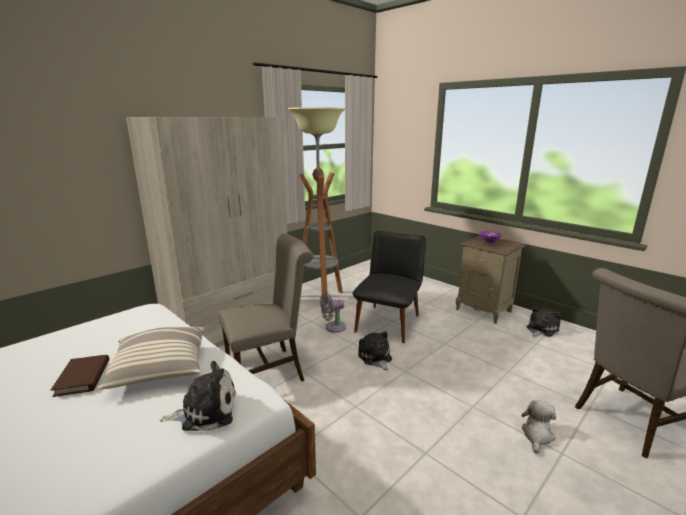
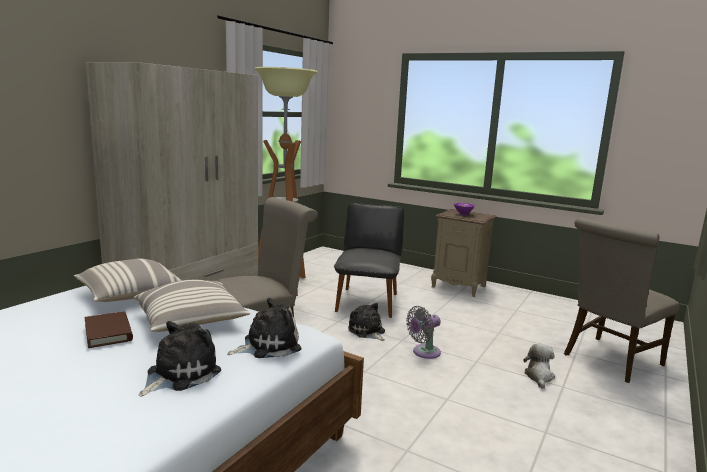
camera: 15 degrees left, 5 degrees down
(134, 330) = (129, 295): none -> pillow
(333, 327) = (310, 309): grey fan -> grey fan (424, 352)
(541, 329) = (517, 299): plush toy -> plush toy (179, 374)

